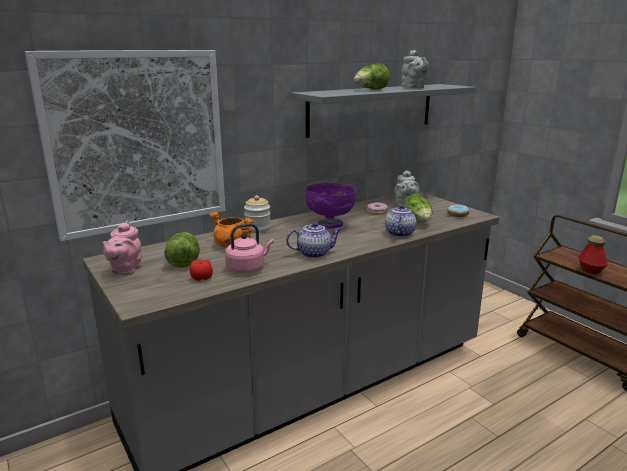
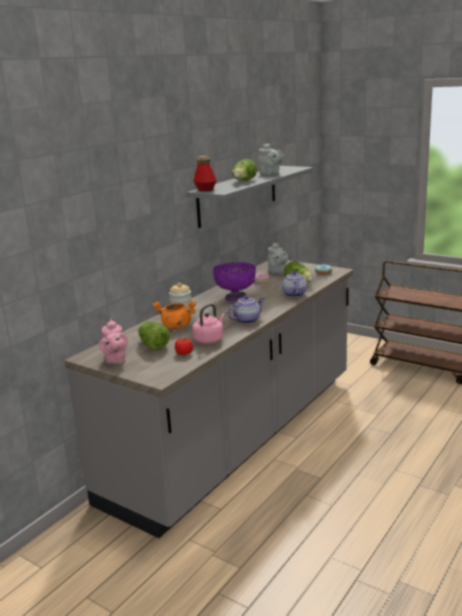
camera: 20 degrees left, 0 degrees up
(137, 141) = (92, 252): picture -> none
(590, 270) = (420, 299): bottle -> bottle (205, 190)

